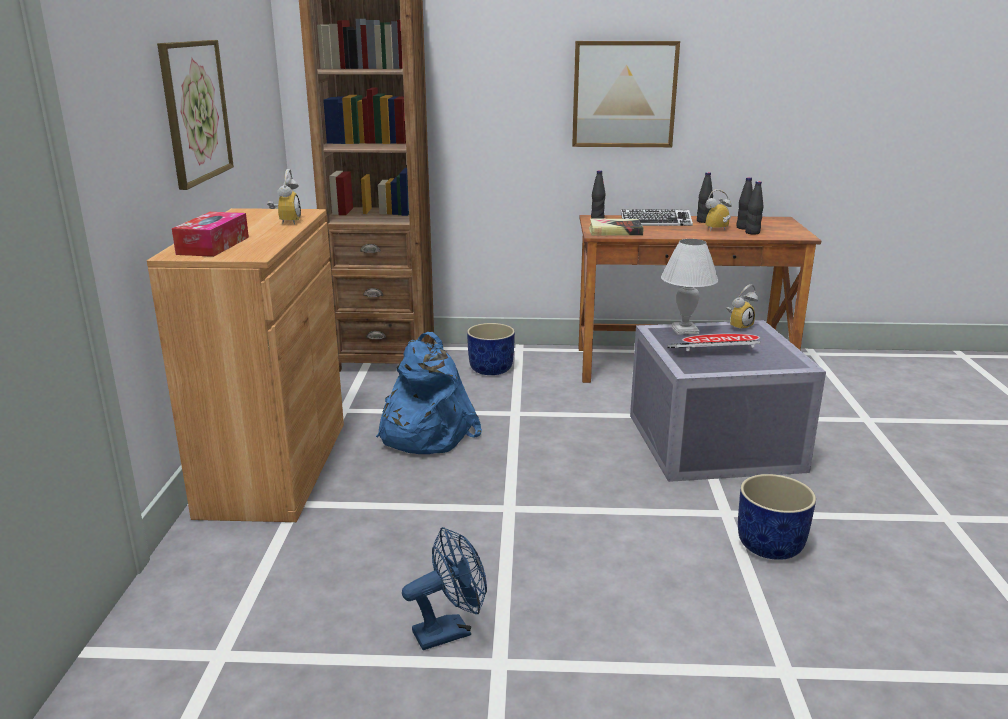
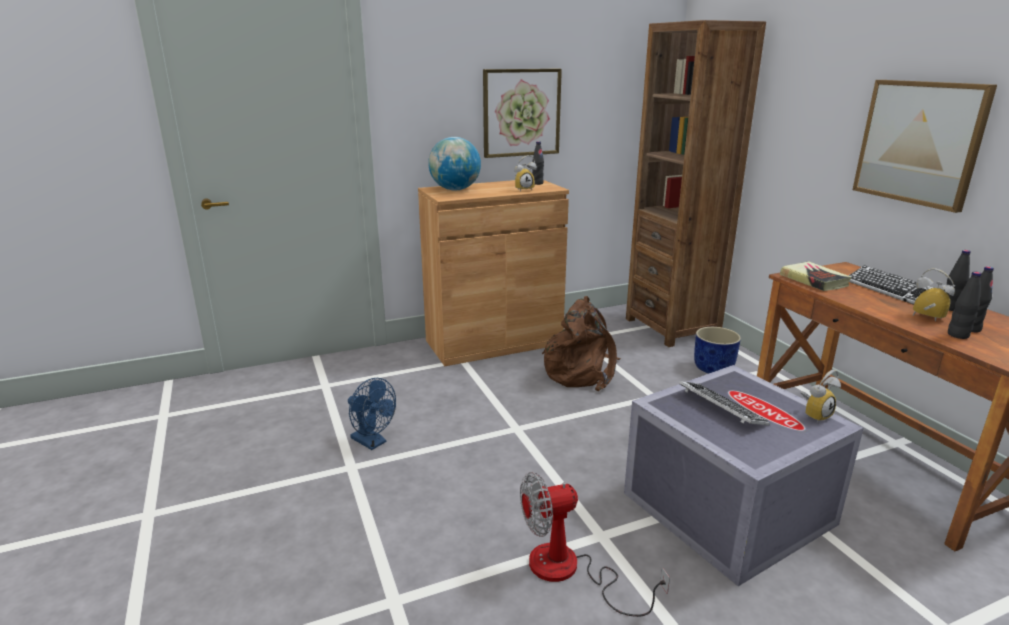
camera: 65 degrees right, 0 degrees up
(213, 245) = (455, 190): tissue box -> globe
(423, 433) = (581, 372): blue backpack -> brown backpack
(597, 219) = (845, 269): black bottle -> black bottle (537, 183)
(685, 330) = (757, 388): white table lamp -> none
(738, 326) = (814, 414): alarm clock -> alarm clock turned 60 degrees counterclockwise
(771, 545) = (569, 571): blue planter -> fan

